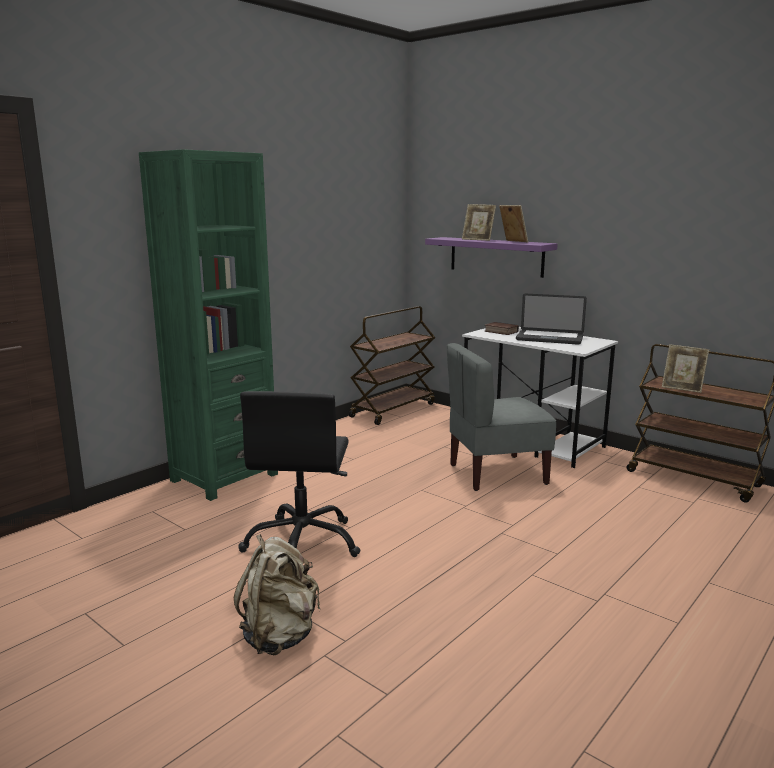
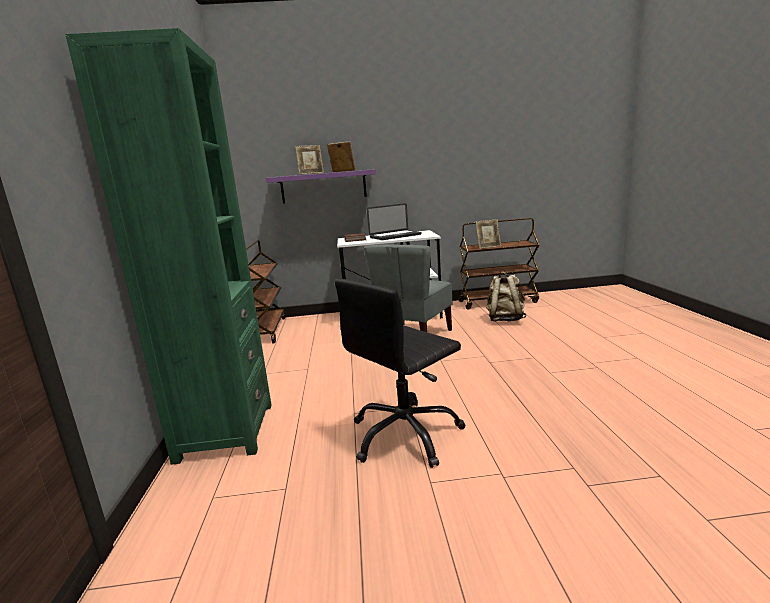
camera: 45 degrees left, 0 degrees up
(280, 636) = (540, 497): beige backpack -> beige backpack (505, 319)
(303, 544) = (405, 435): black office chair -> black office chair turned 90 degrees clockwise

